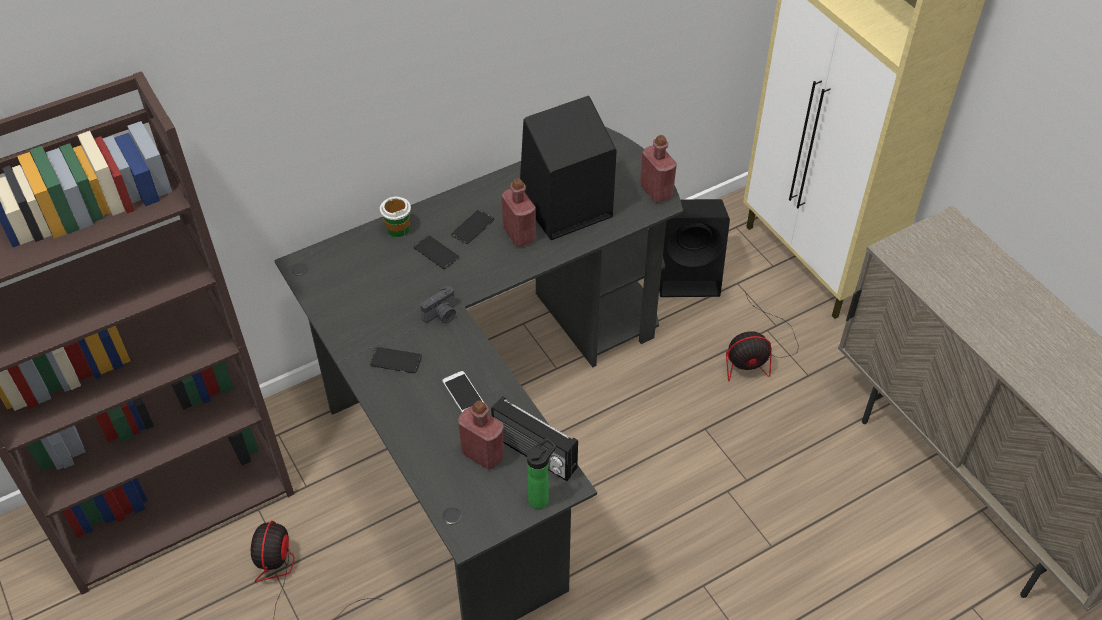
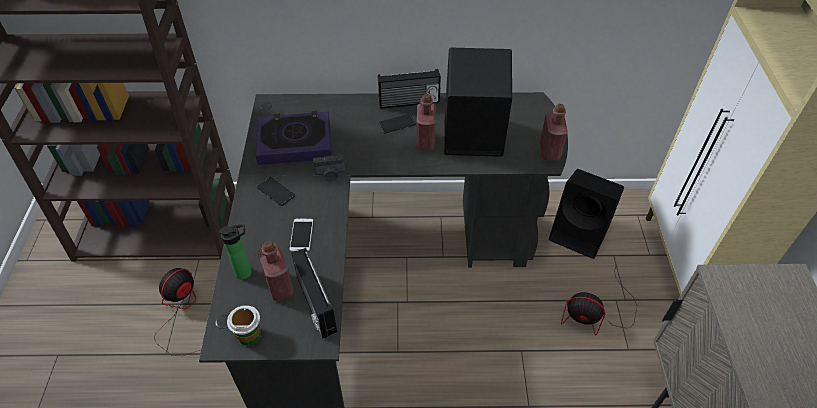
camera: 30 degrees right, 0 degrees up
(371, 297) = (295, 142): none -> book
(398, 229) = (347, 105): cup -> cup (249, 335)
(436, 253) = (359, 131): phone -> none
(467, 197) = (409, 102): none -> radio
(541, 498) = (294, 341): bottle -> bottle (246, 272)

